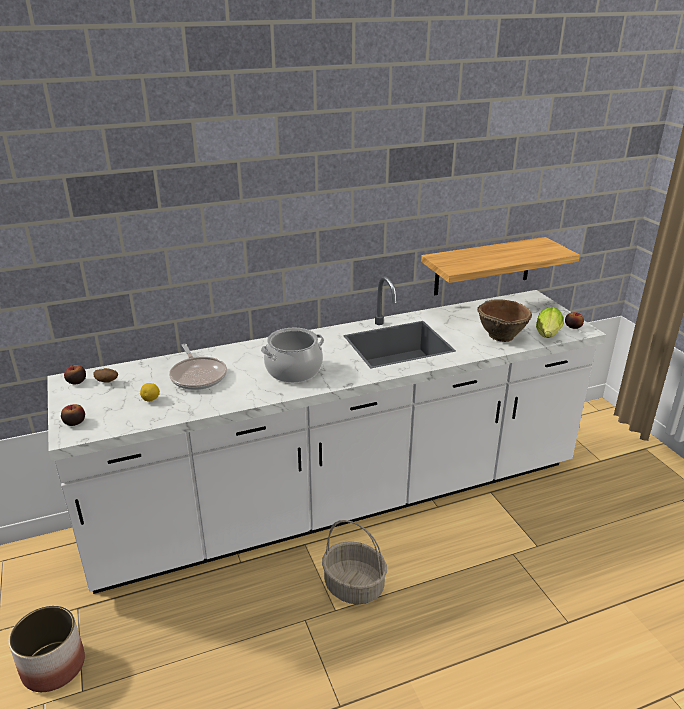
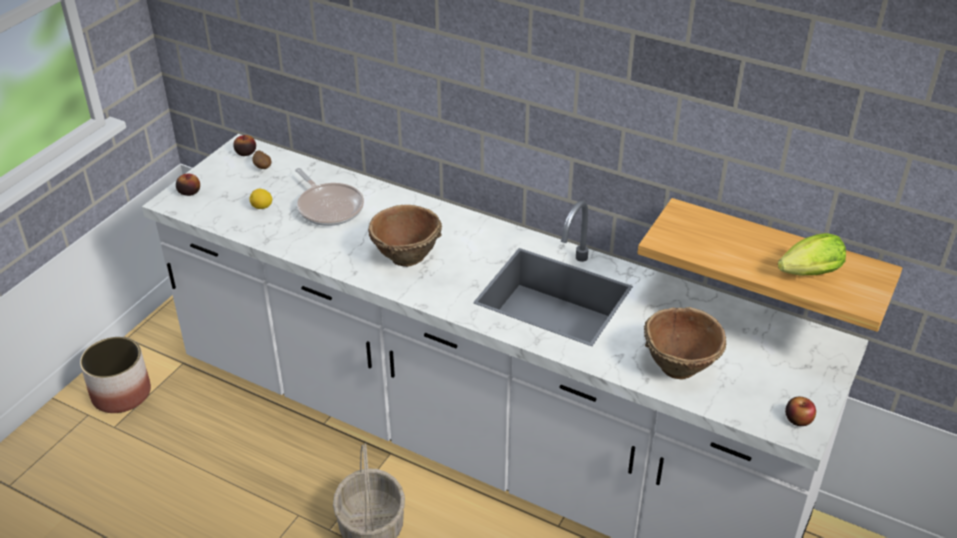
camera: 50 degrees right, 10 degrees up
(198, 375) = (329, 207): frying pan -> frying pan turned 60 degrees counterclockwise
(294, 370) = (405, 256): cooking pot -> brown bowl
(547, 336) = (733, 407): lettuce -> lettuce (806, 274)

